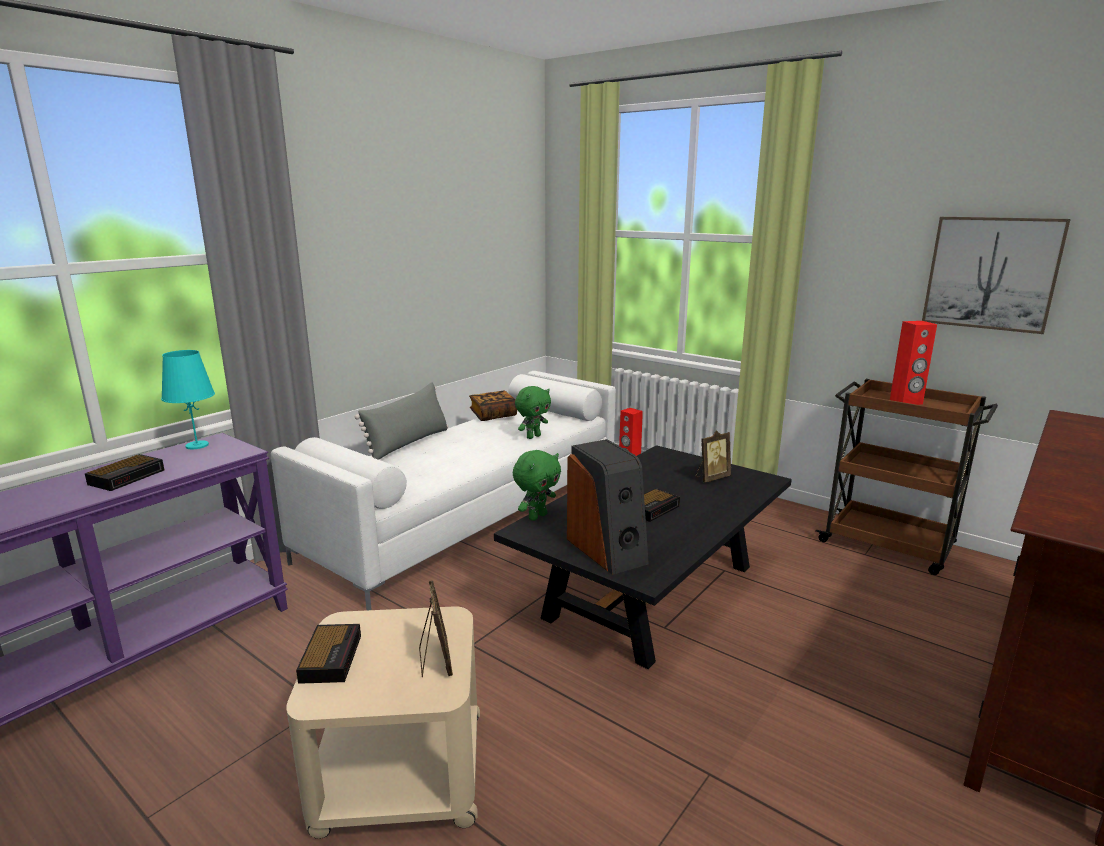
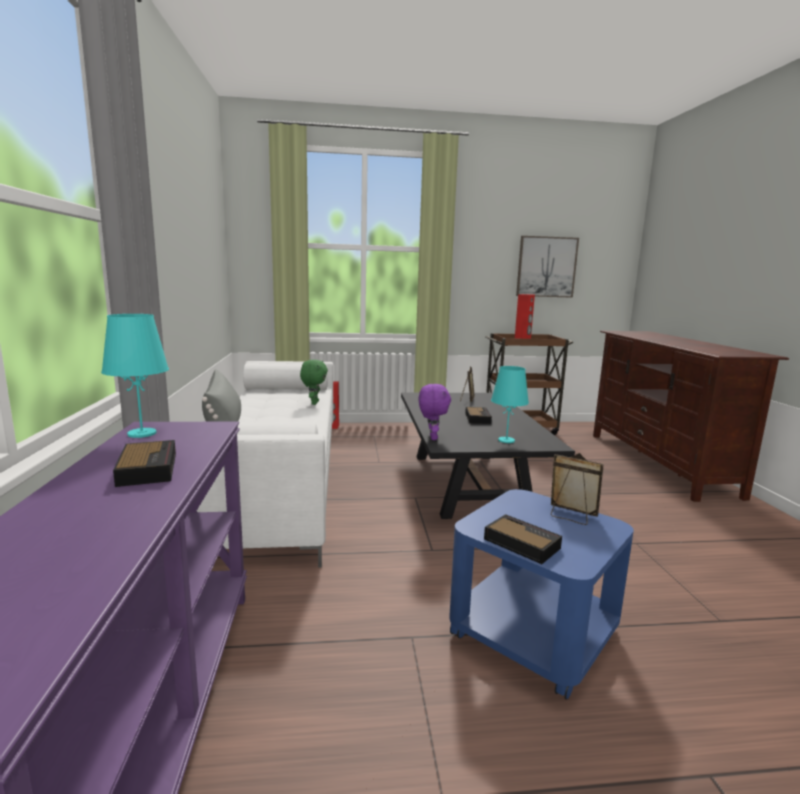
camera: 45 degrees left, 5 degrees down
(398, 772) = (532, 634): beige side table -> blue side table
(493, 415) = (251, 397): book -> none
(537, 516) = (432, 437): green plush toy -> purple plush toy
(607, 550) = (506, 440): speaker -> turquoise table lamp

